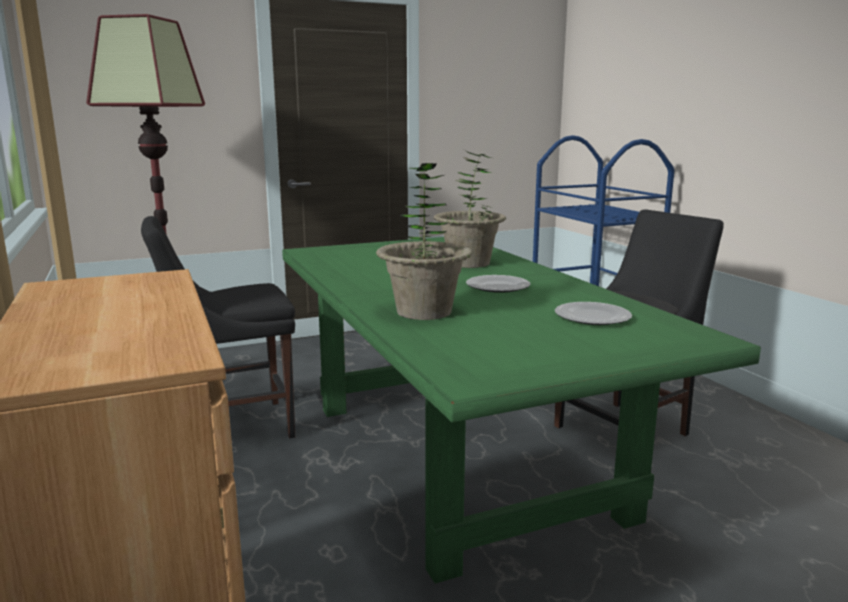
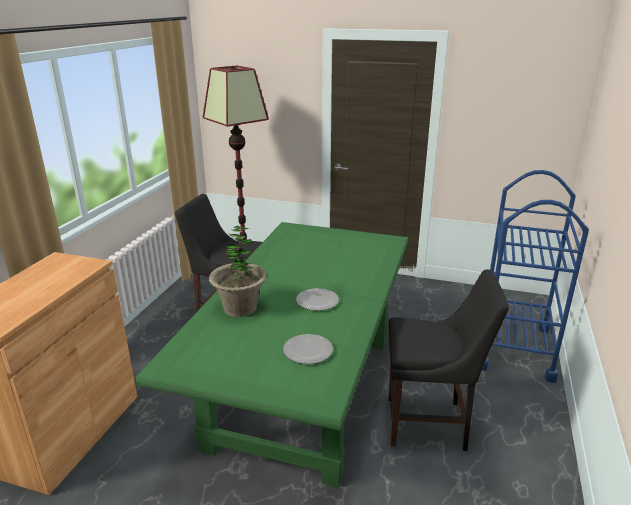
camera: 40 degrees right, 10 degrees up
(469, 263) = (348, 271): potted plant -> none

